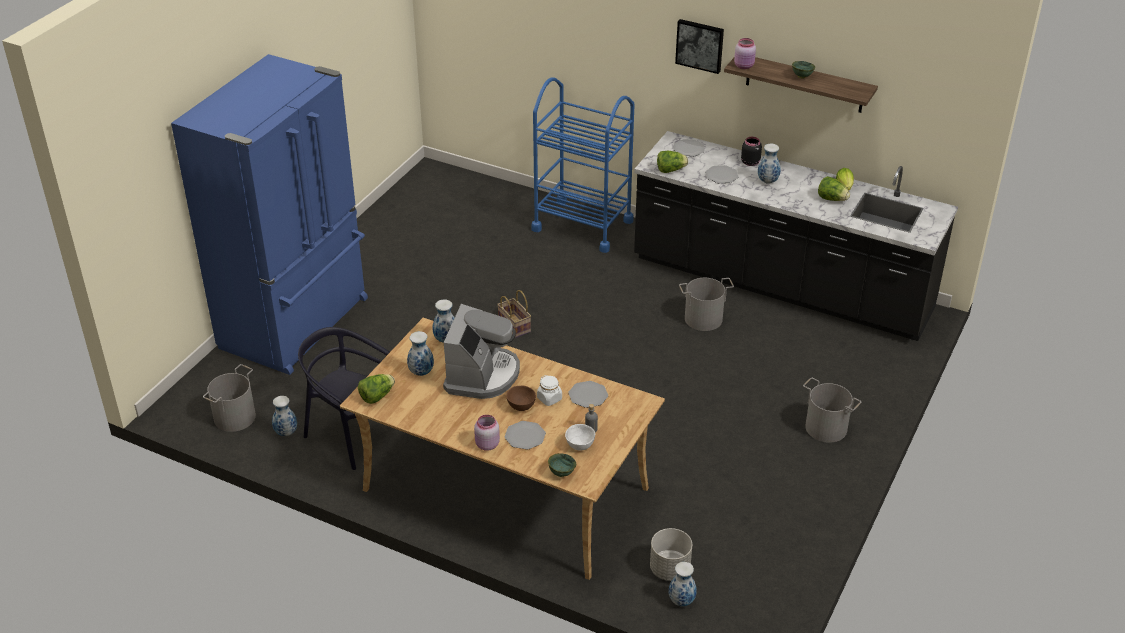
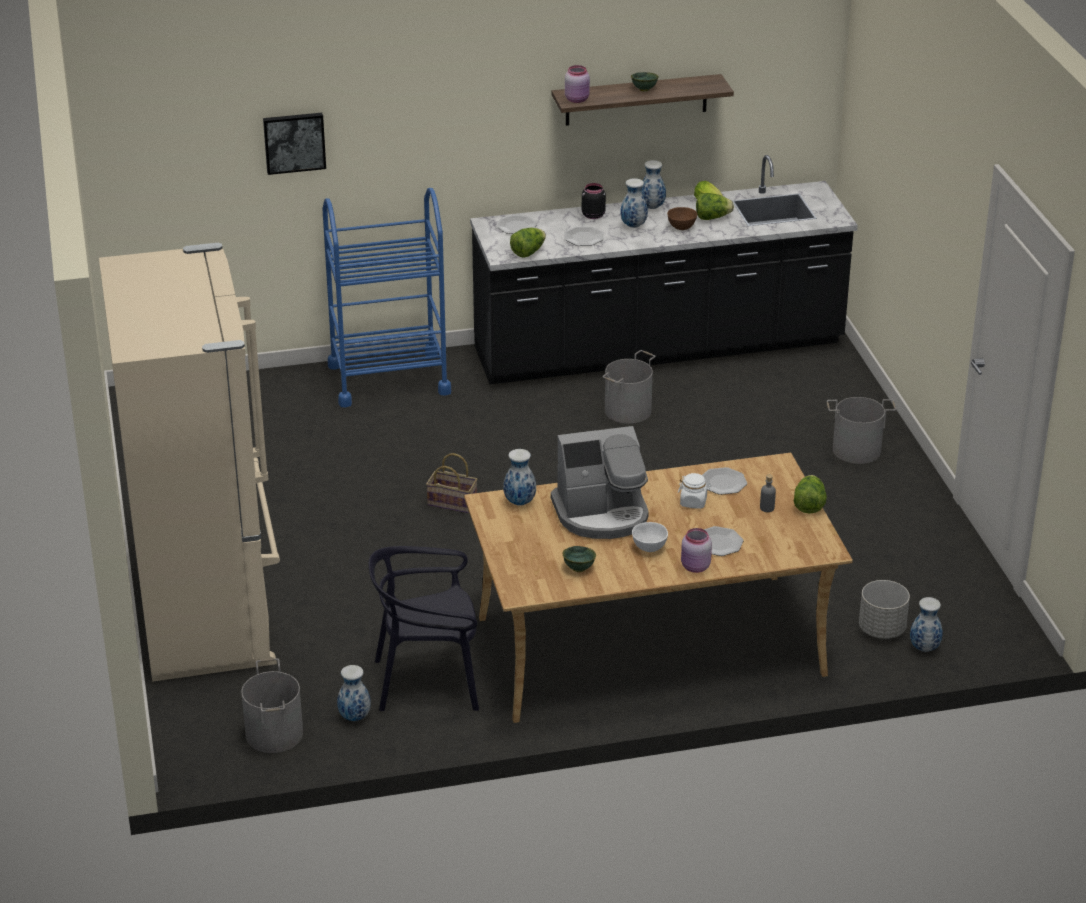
camera: 40 degrees left, 5 degrees down
(297, 323) = (209, 613): blue fridge -> beige fridge
(377, 396) = (529, 582): lettuce -> lettuce (808, 505)
(421, 372) = (539, 540): vase -> vase (651, 207)
(482, 375) = (602, 514): coffee machine -> coffee machine turned 105 degrees clockwise
(521, 406) = (677, 521): brown bowl -> brown bowl (681, 227)
(561, 473) = (793, 554): green bowl -> green bowl (578, 569)
(579, 446) = (777, 526): white bowl -> white bowl (649, 548)
(700, 45) = (503, 96): picture -> picture (294, 142)

